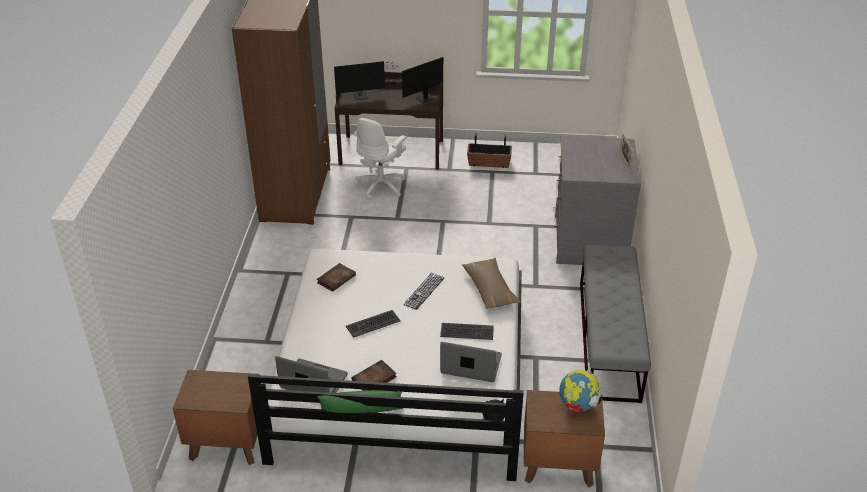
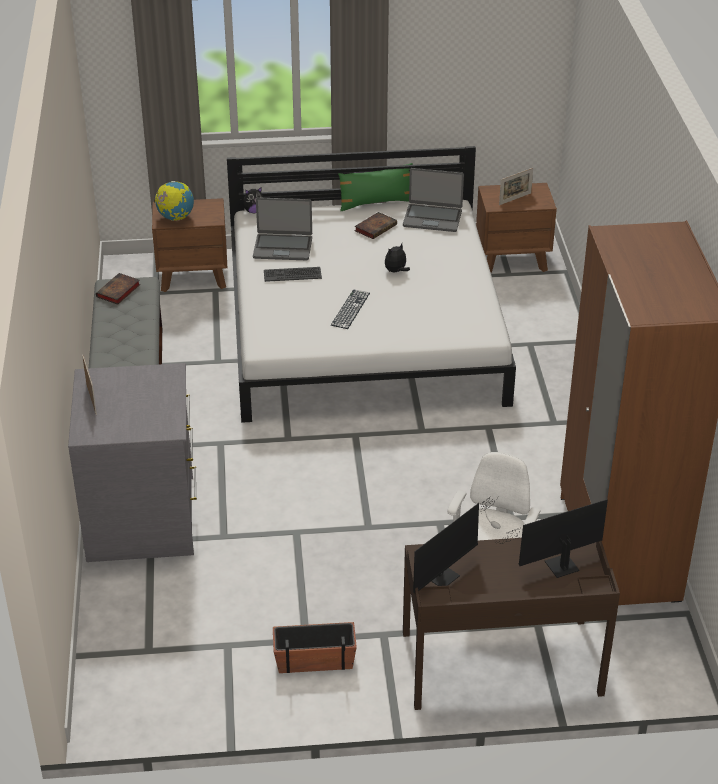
camera: 170 degrees right, 0 degrees up
(220, 387) = (515, 199): none -> picture frame
(336, 278) = (458, 311): book -> book (118, 292)
(373, 323) = (396, 271): keyboard -> plush toy
(490, 289) = (273, 318): brown pillow -> none

